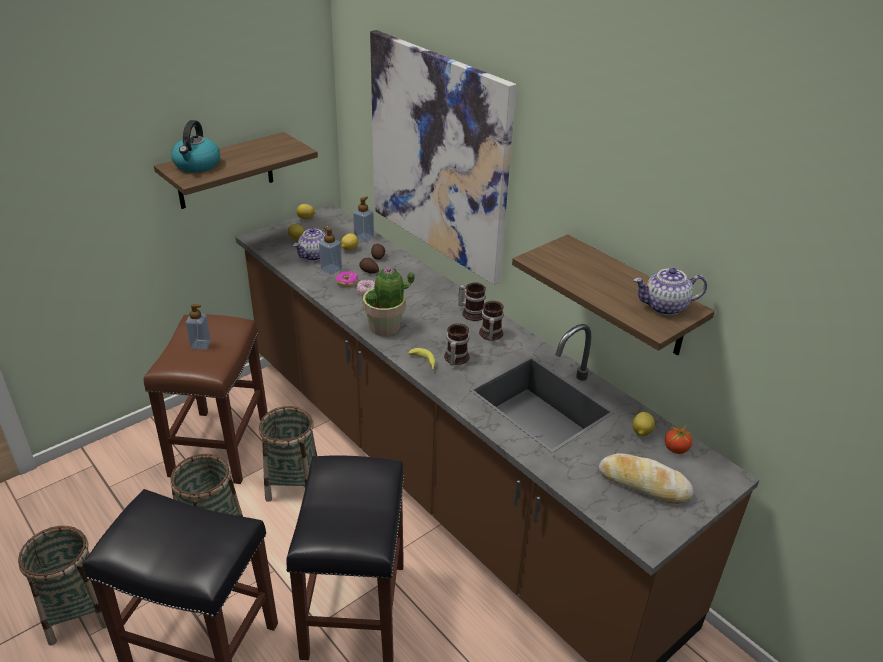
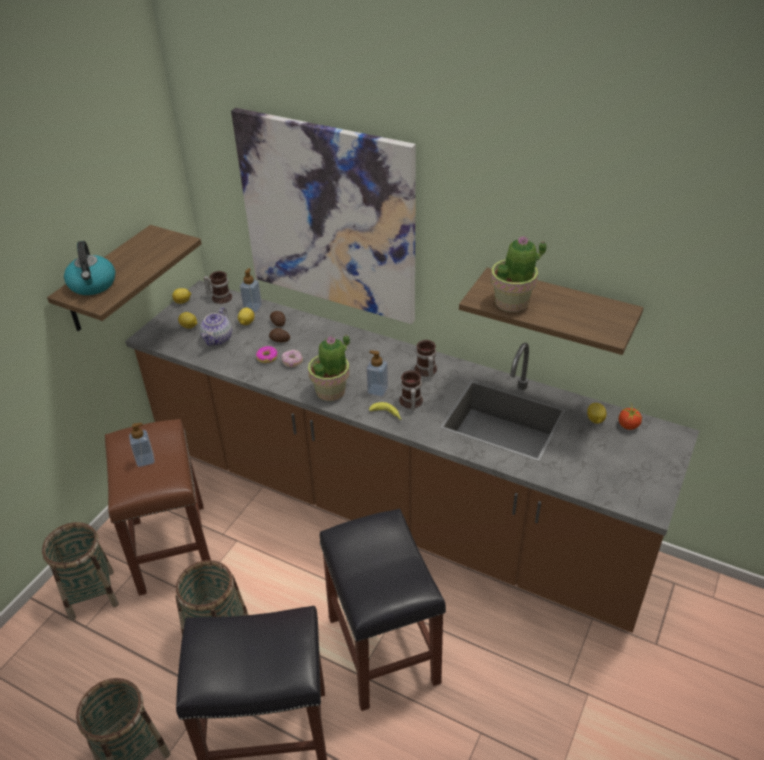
camera: 20 degrees left, 5 degrees up
(293, 484) = (264, 559): basket -> basket (92, 594)
(331, 270) = (244, 349): soap dispenser -> soap dispenser (377, 390)
(472, 312) = (397, 354): mug -> mug (220, 297)
(569, 270) = (512, 302): none -> potted plant
(643, 484) = (622, 463): bread -> none
(664, 307) = (606, 315): teapot -> none

